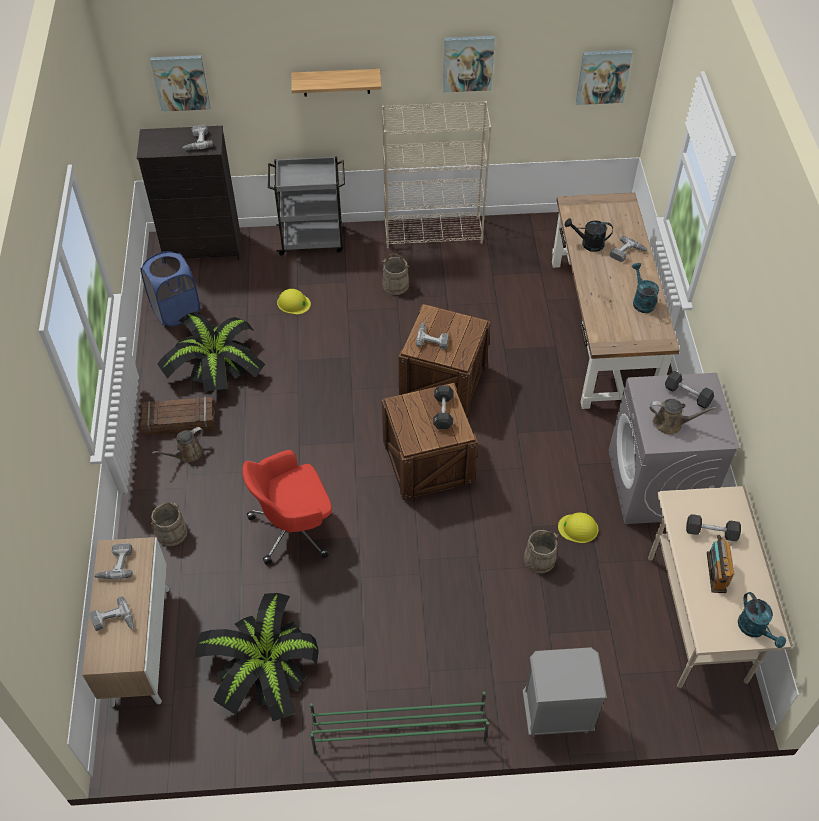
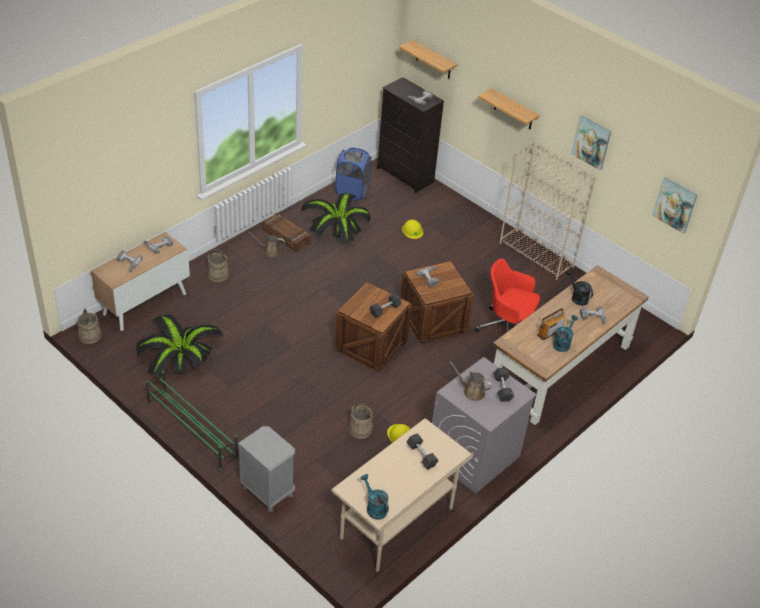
camera: 45 degrees right, 10 degrees down
(181, 82) = (433, 60): picture -> shelf
(294, 528) = (270, 318): red office chair -> red office chair (507, 328)
(312, 240) = (465, 211): grey cart -> none
(395, 285) = (477, 262): beige bucket -> beige bucket (90, 336)
(670, 423) = (471, 392): brown watering can -> brown watering can turned 150 degrees clockwise
(716, 572) = (395, 471): radio -> radio (550, 331)
(755, 629) = (374, 507): turquoise watering can -> turquoise watering can turned 120 degrees clockwise

